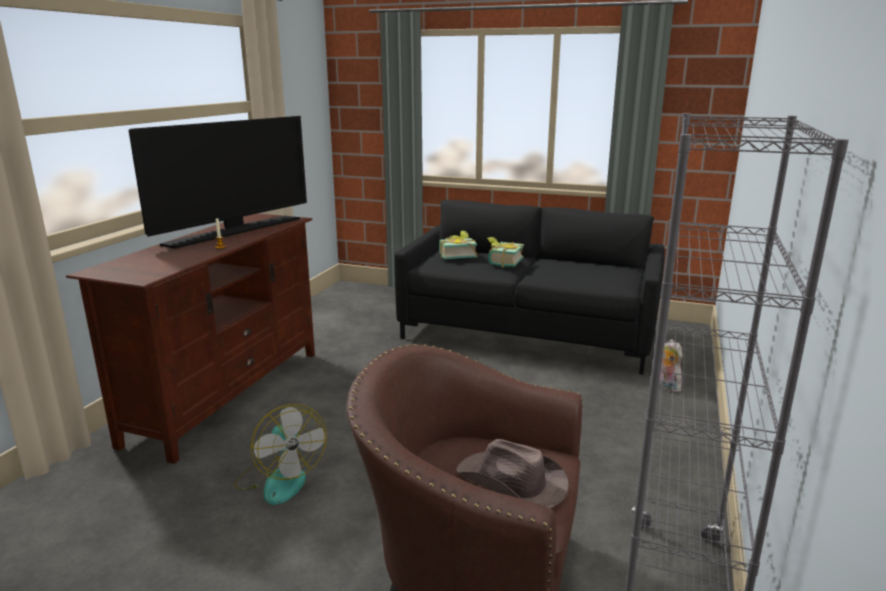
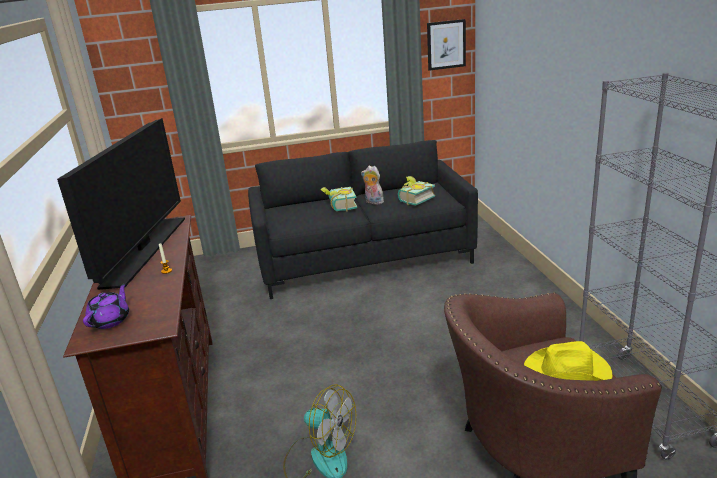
camera: 30 degrees left, 5 degrees up
(128, 265) = (111, 320): none -> purple teapot
(456, 256) = (295, 211): book -> book (414, 199)
(512, 482) = (568, 371): brown hat -> yellow hat
(666, 386) = (496, 266): plush toy -> plush toy (373, 202)
(702, 103) = (446, 44): none -> picture

